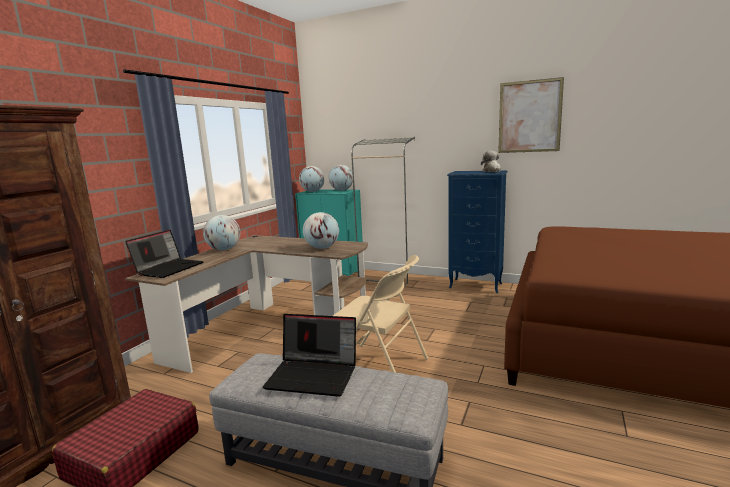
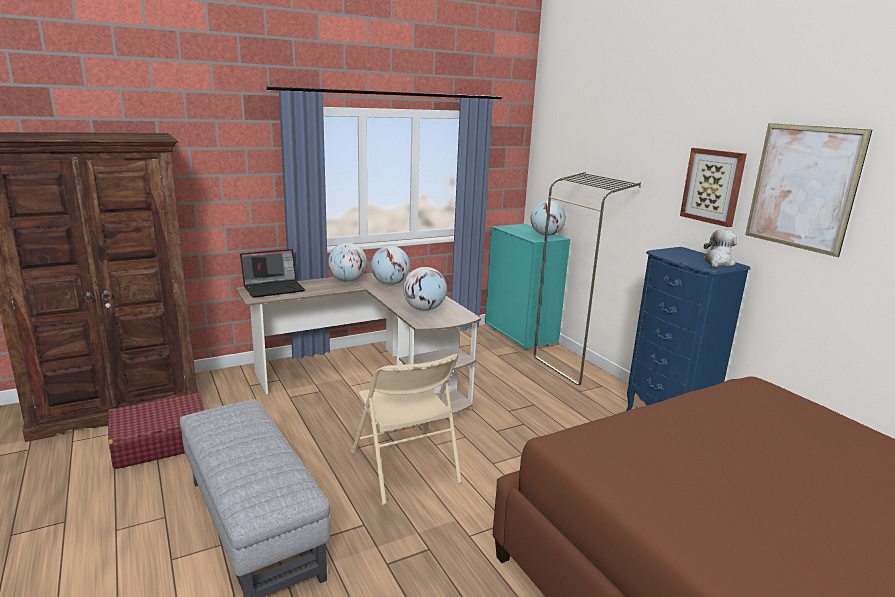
camera: 35 degrees right, 5 degrees up
(312, 191) = (513, 228): globe -> globe (390, 284)
(314, 375) = (244, 439): laptop -> none
(469, 128) = (713, 186): none -> picture

